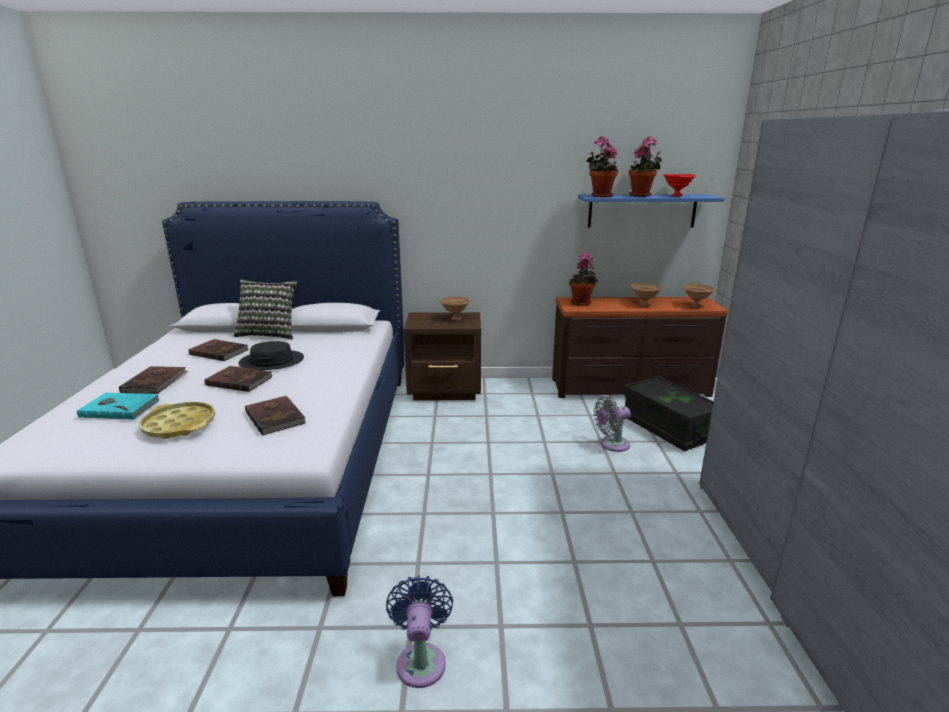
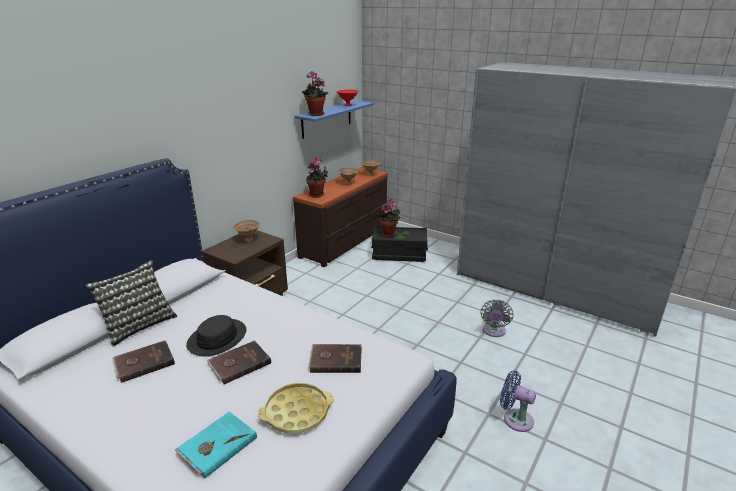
camera: 55 degrees left, 5 degrees up
(156, 382) = (174, 414): brown book -> none
(612, 444) = (395, 277): grey fan -> grey fan (493, 331)
(641, 195) = (333, 109): potted plant -> potted plant (389, 234)

